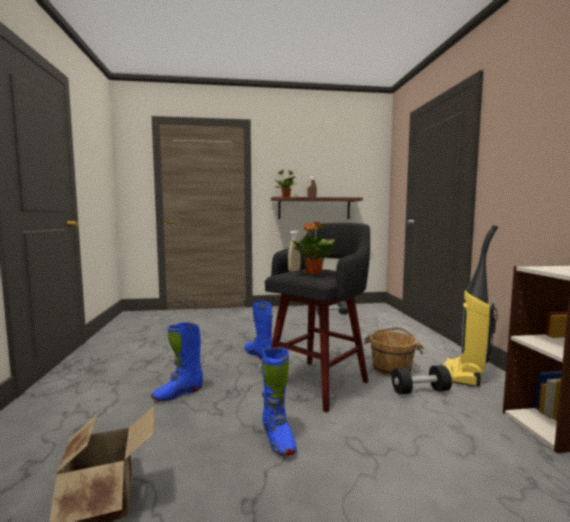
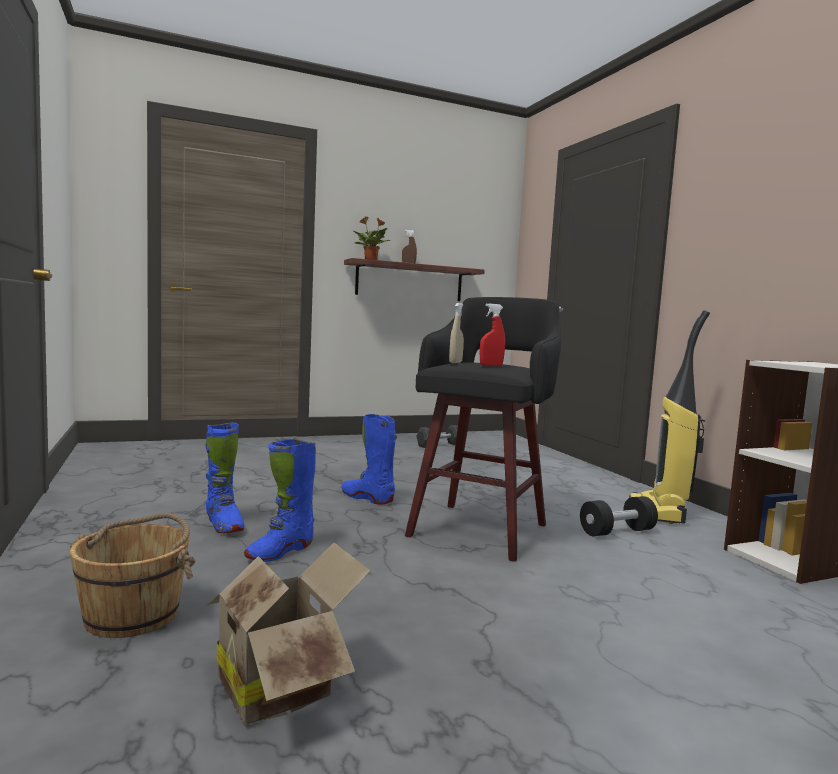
camera: 15 degrees left, 0 degrees up
(278, 440) = (472, 595): blue boot -> blue boot (224, 525)
(313, 273) = (491, 365): potted plant -> red spray bottle
(392, 368) = (566, 508): brown bucket -> brown bucket (134, 614)

